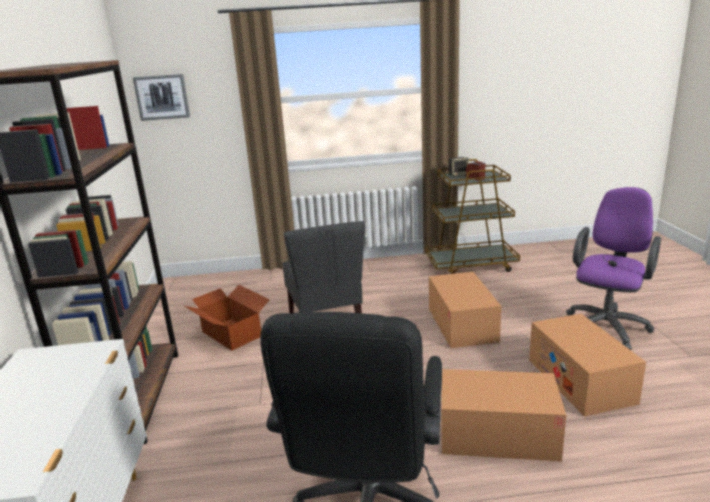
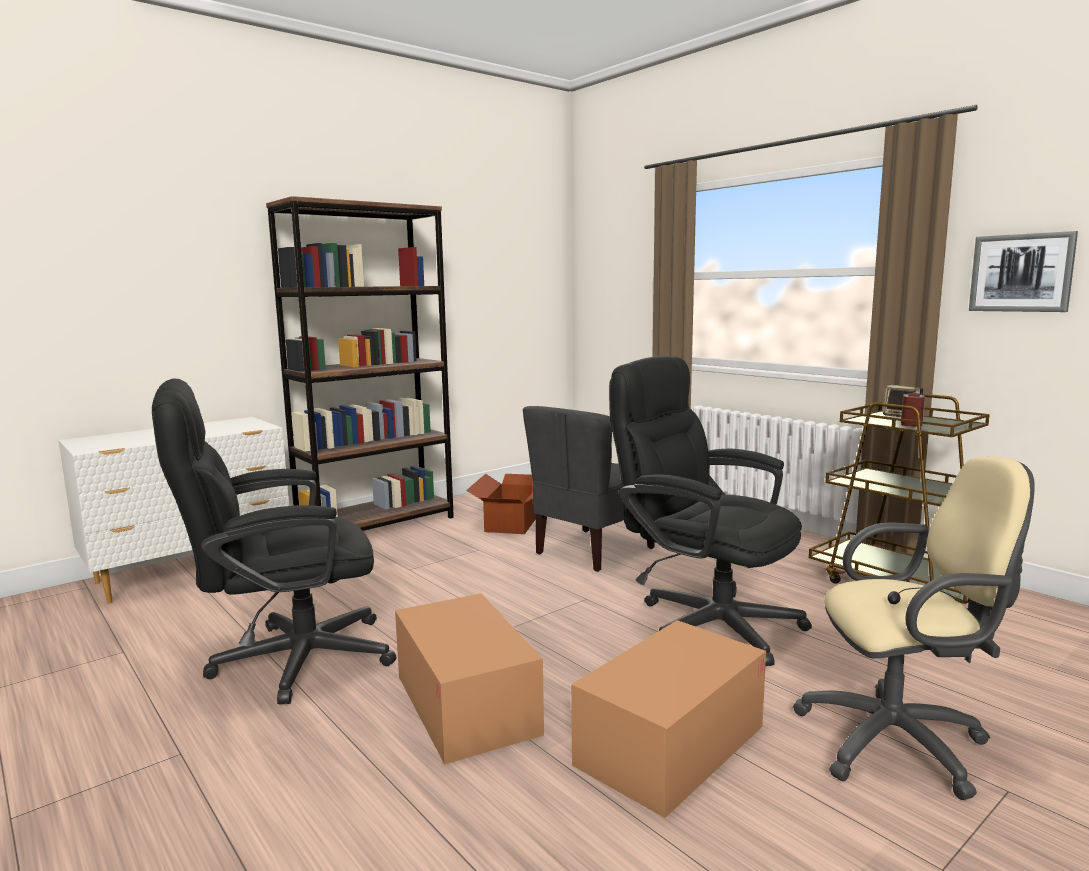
camera: 55 degrees right, 10 degrees down
(162, 97) = (598, 266): picture -> picture (1021, 273)
(462, 324) = (704, 621): cardboard box -> black office chair
(607, 326) = (902, 742): purple office chair -> beige office chair

